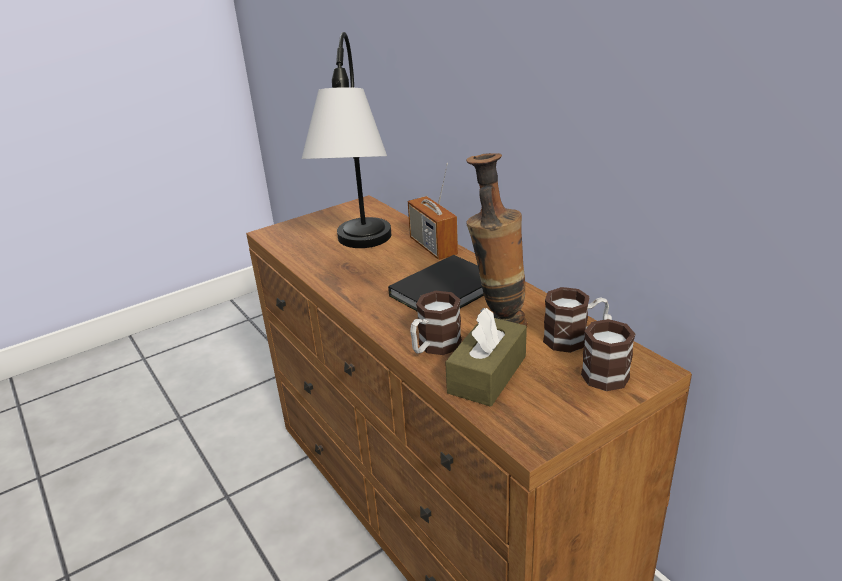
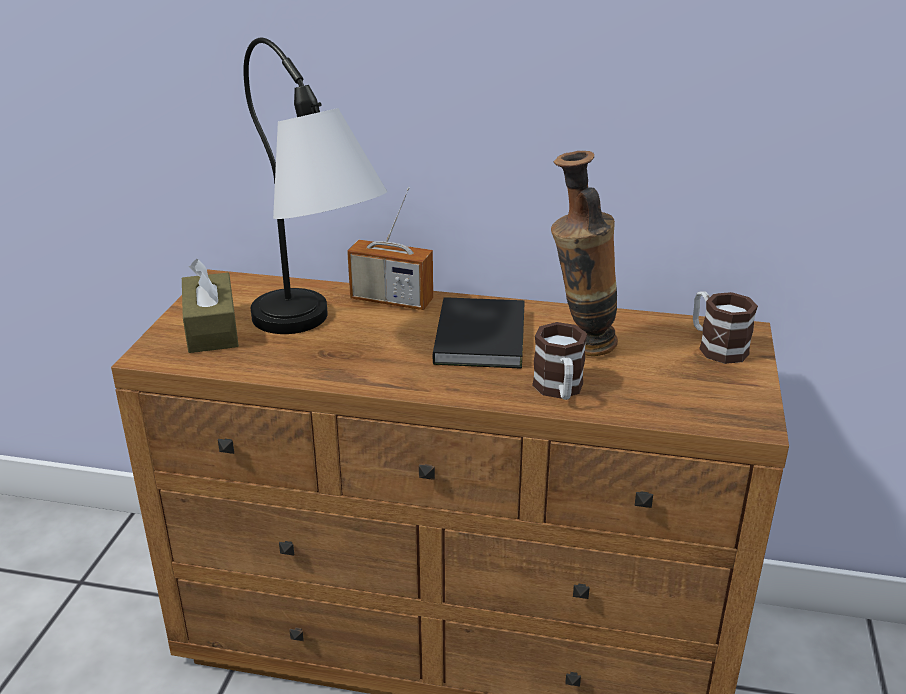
camera: 45 degrees left, 0 degrees up
(487, 374) = (641, 391): brown tissue box -> brown tissue box (211, 328)
(574, 339) = (657, 332): mug -> none

